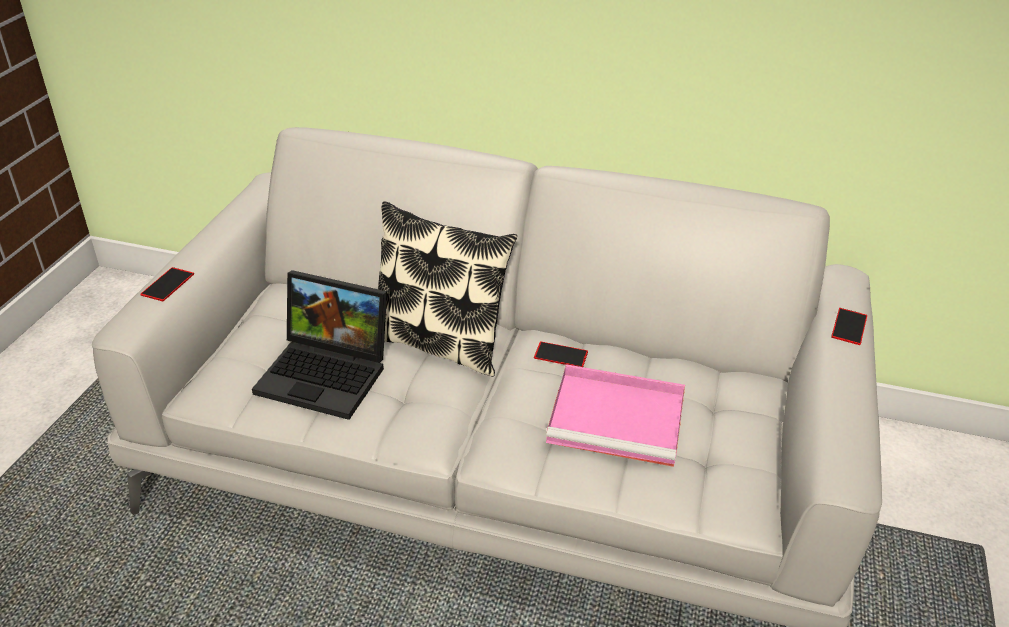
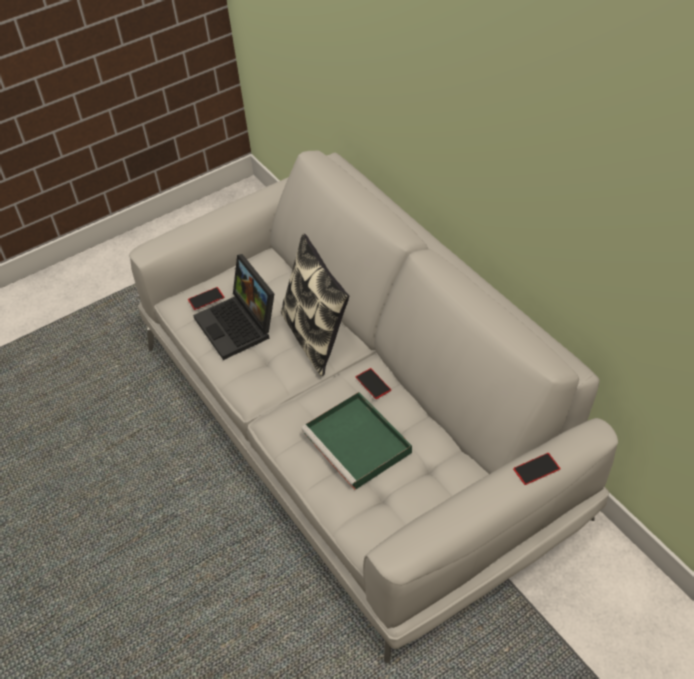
camera: 45 degrees right, 10 degrees up
(167, 284) = (188, 230): phone -> phone (206, 298)
(619, 419) = (359, 443): pink tray -> green tray

